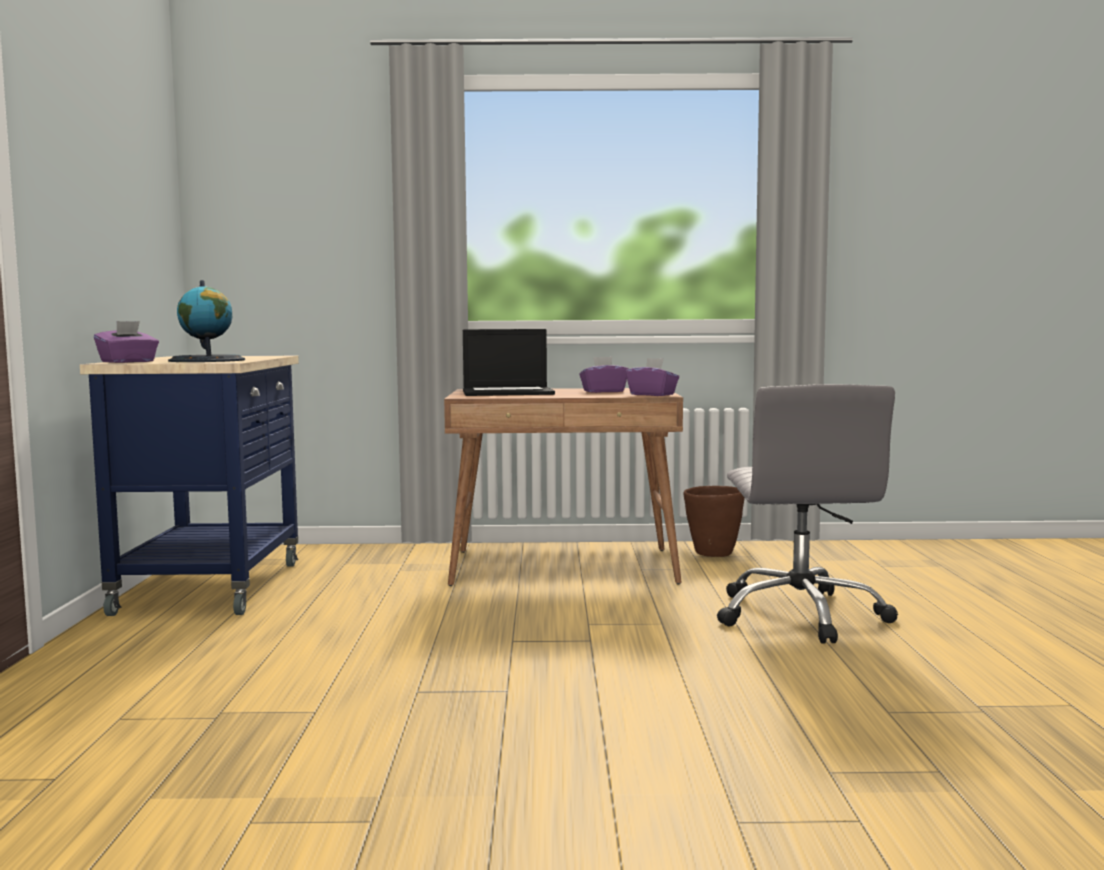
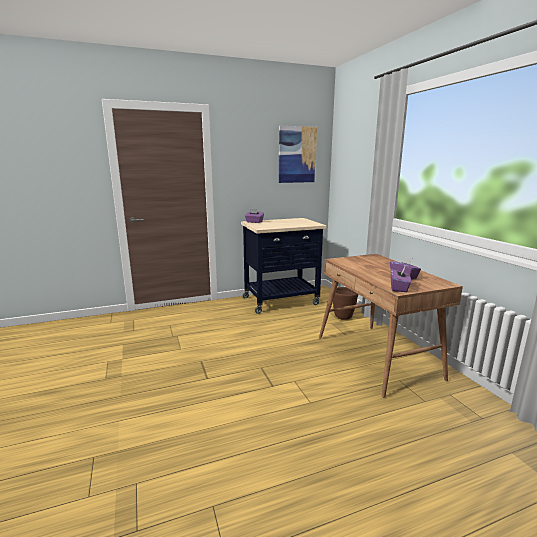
camera: 70 degrees right, 10 degrees up
(141, 183) = (297, 155): none -> picture
(207, 360) = (269, 225): globe -> none
(508, 392) = (367, 263): laptop -> none
(713, 554) = (464, 401): brown planter -> brown planter (343, 316)
(801, 615) = (364, 455): grey office chair -> none

